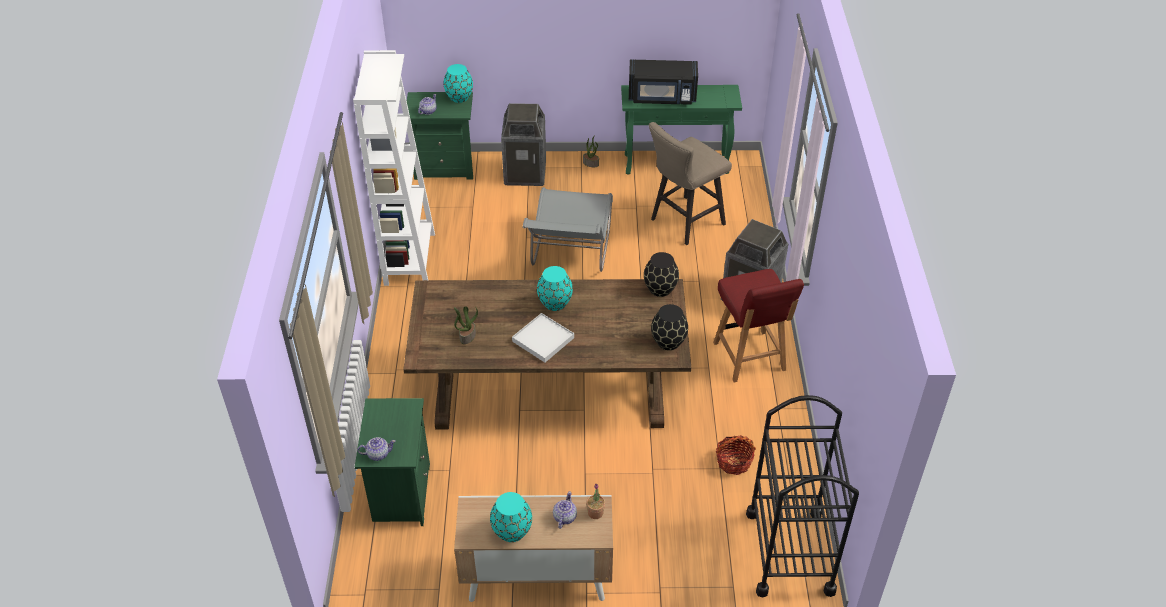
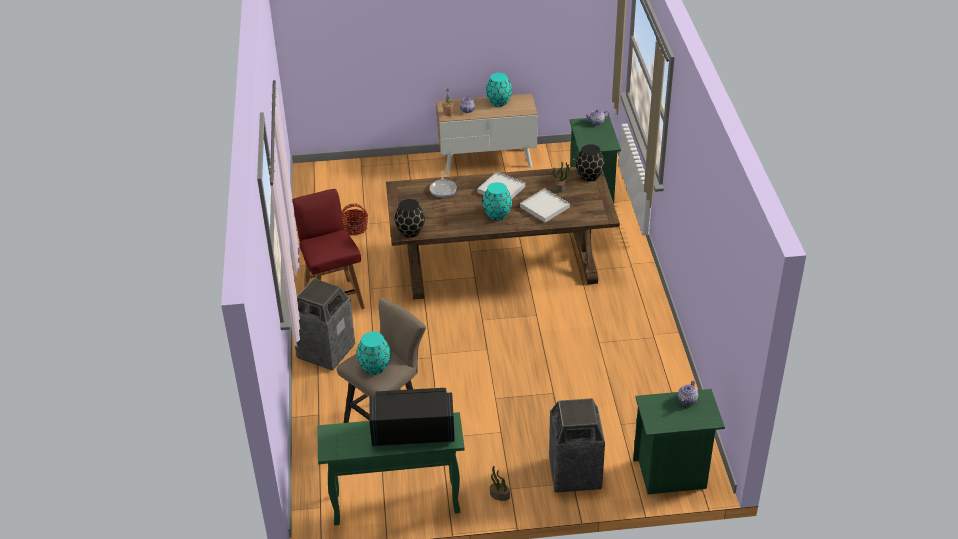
camera: 175 degrees right, 5 degrees down
(410, 259) = (662, 360): white bookcase -> none
(459, 97) = (659, 423): turquoise vase -> turquoise vase (375, 367)
(495, 308) = (544, 207): none -> white tray
(570, 255) = (504, 378): grey chair -> none
(617, 347) = (443, 189): none -> frying pan
(669, 342) = (402, 195): black vase -> black vase (589, 176)
(789, 552) = (322, 184): black cart -> none

